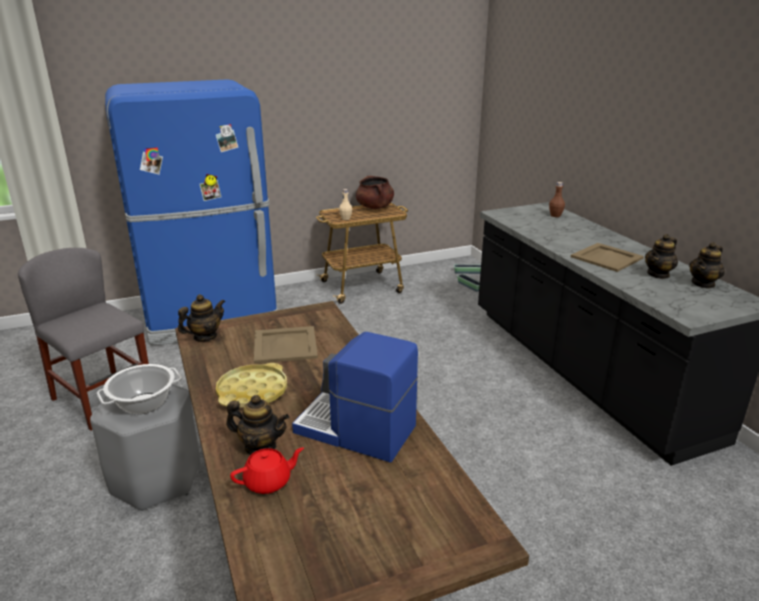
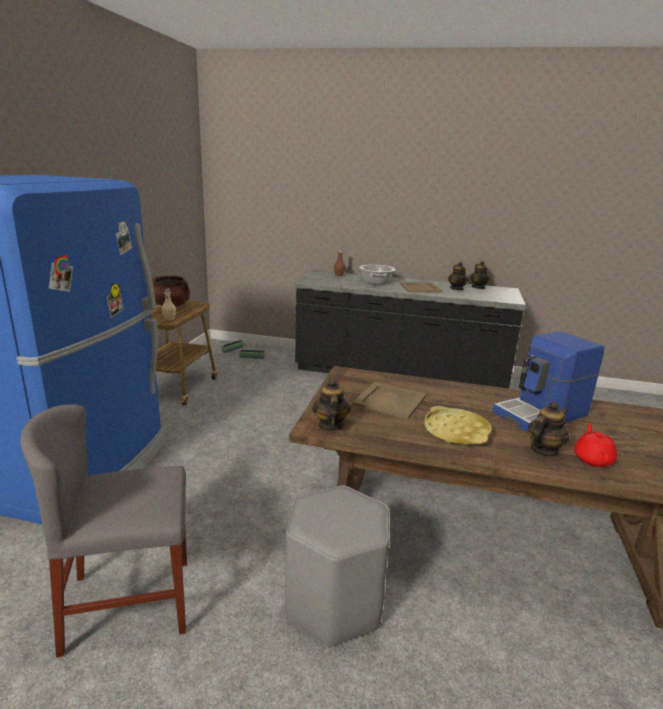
camera: 55 degrees left, 5 degrees down
(144, 403) = (345, 514): cooking pot -> cooking pot (376, 282)

